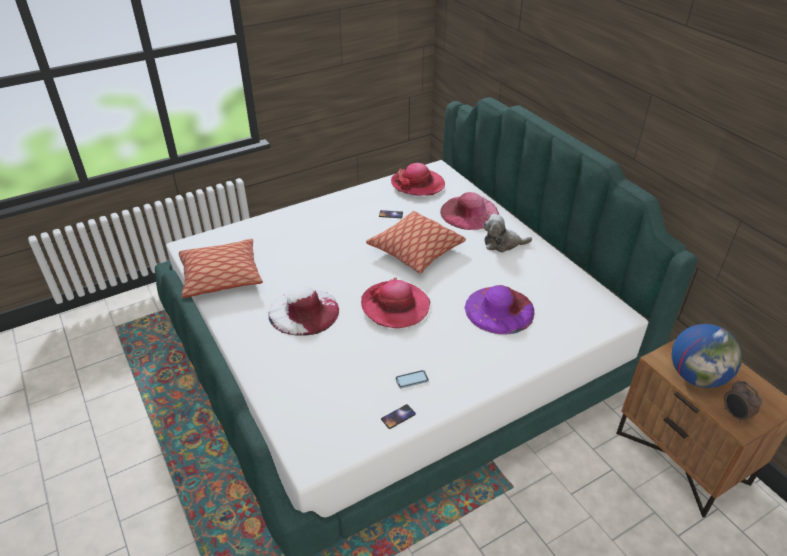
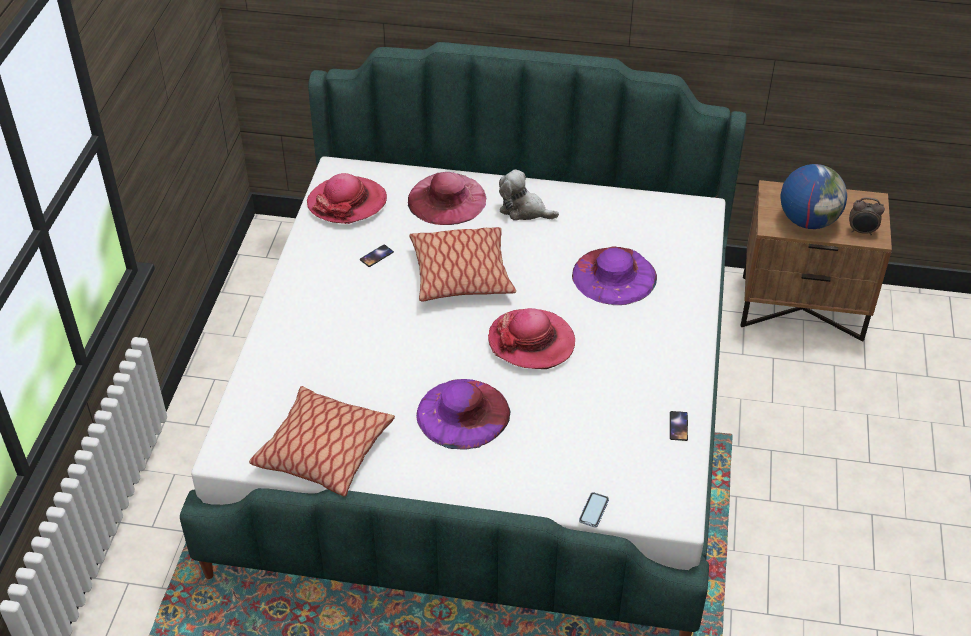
camera: 50 degrees left, 5 degrees up
(303, 311) = (463, 413): white hat -> purple hat
(412, 380) = (643, 390): phone -> phone (593, 510)
(502, 243) = (524, 210): plush toy -> plush toy turned 75 degrees clockwise

